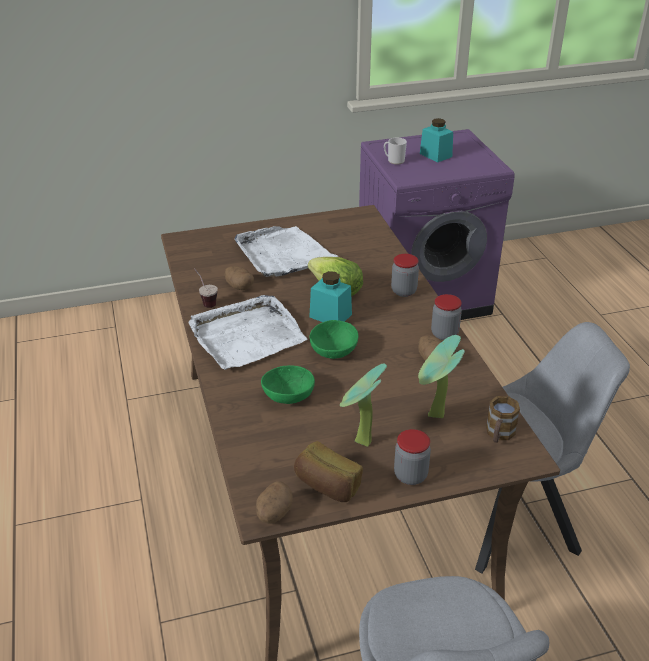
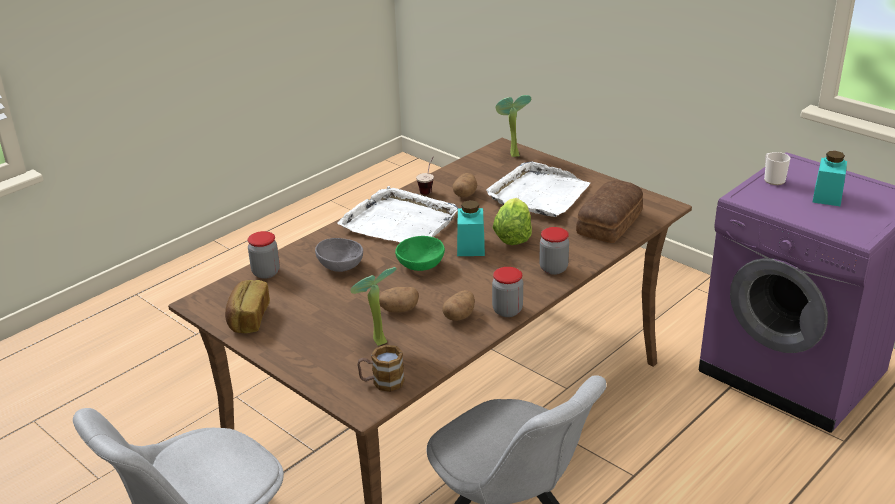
camera: 60 degrees right, 5 degrees down
(273, 514) = (202, 307): potato -> potato (398, 309)
(288, 395) = (341, 265): green bowl -> grey bowl
(360, 443) = (309, 317): potted plant -> potted plant (512, 154)
(363, 242) = (611, 223): none -> bread
(410, 475) = (289, 352): jar -> jar (266, 272)

